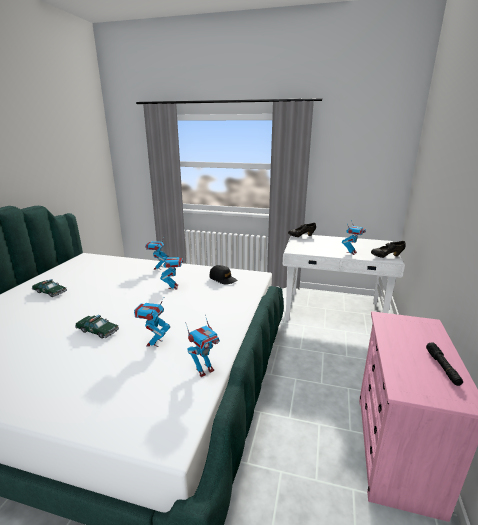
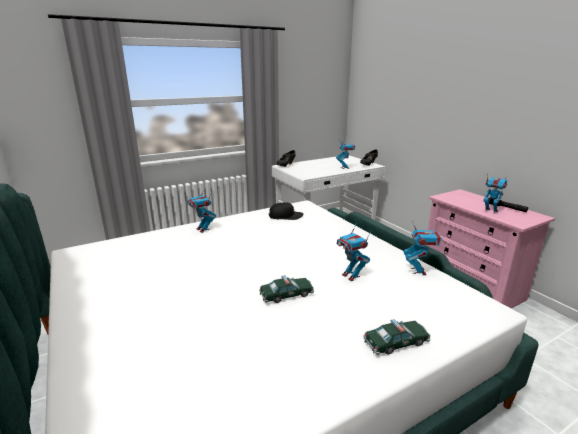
camera: 45 degrees left, 0 degrees up
(50, 292) = (132, 298): toy car -> toy car (396, 343)
(173, 287) = (260, 237): toy robot -> toy robot (490, 211)

